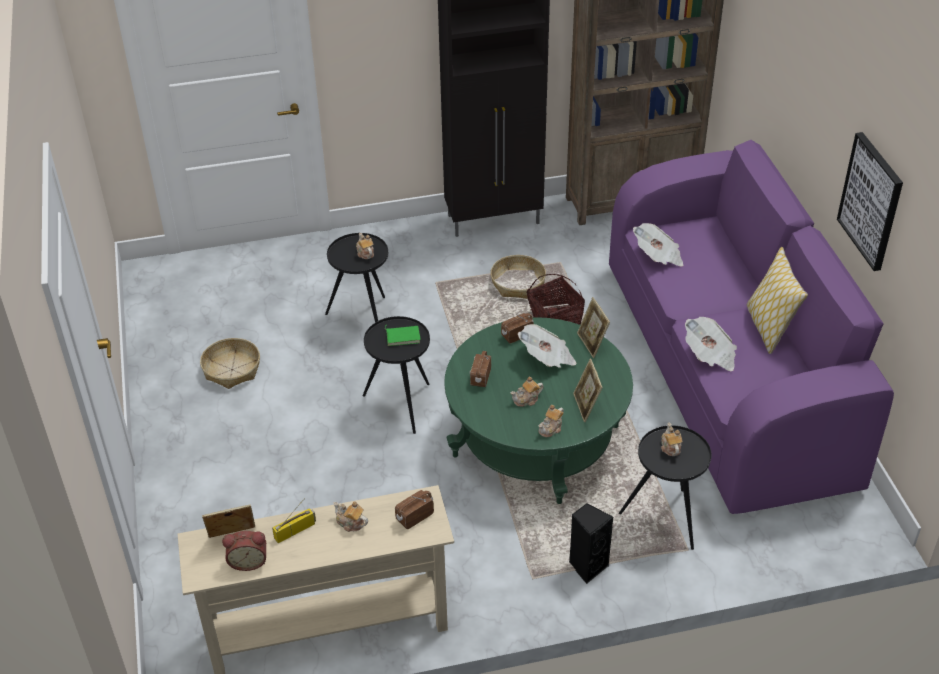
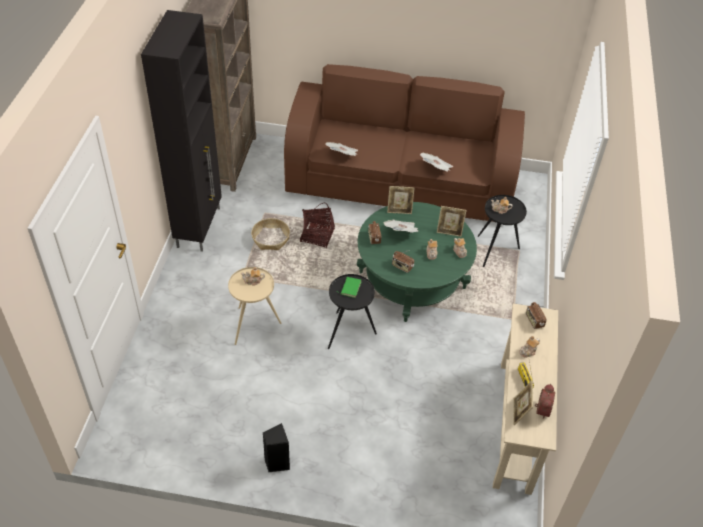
camera: 70 degrees left, 5 degrees up
(231, 370) = (259, 414): basket -> none
(363, 319) = (254, 326): black side table -> beige side table
(587, 566) = (514, 293): black speaker -> black speaker (276, 463)
(727, 371) = (400, 183): purple sofa -> brown sofa
(769, 328) = (427, 140): pillow -> none
(871, 201) = (459, 37): picture -> none

